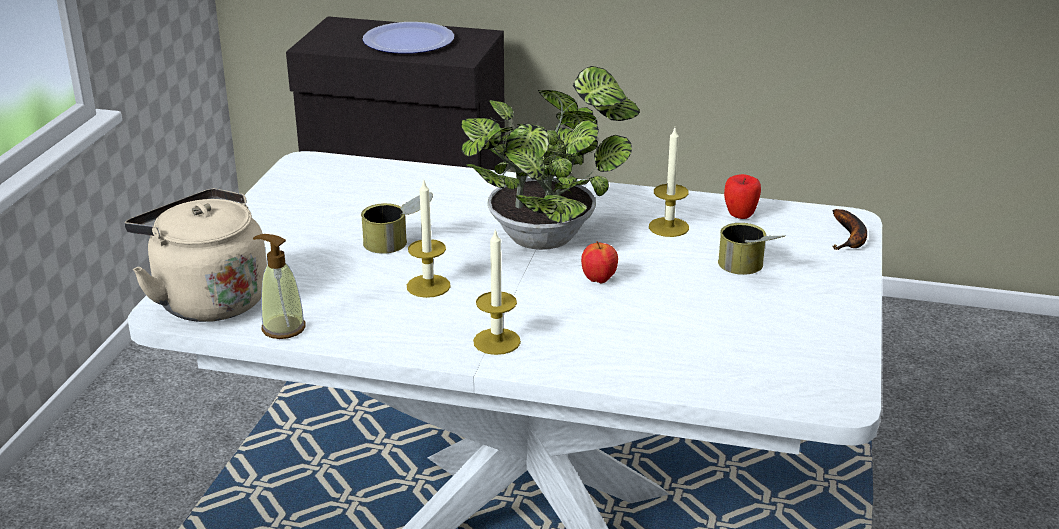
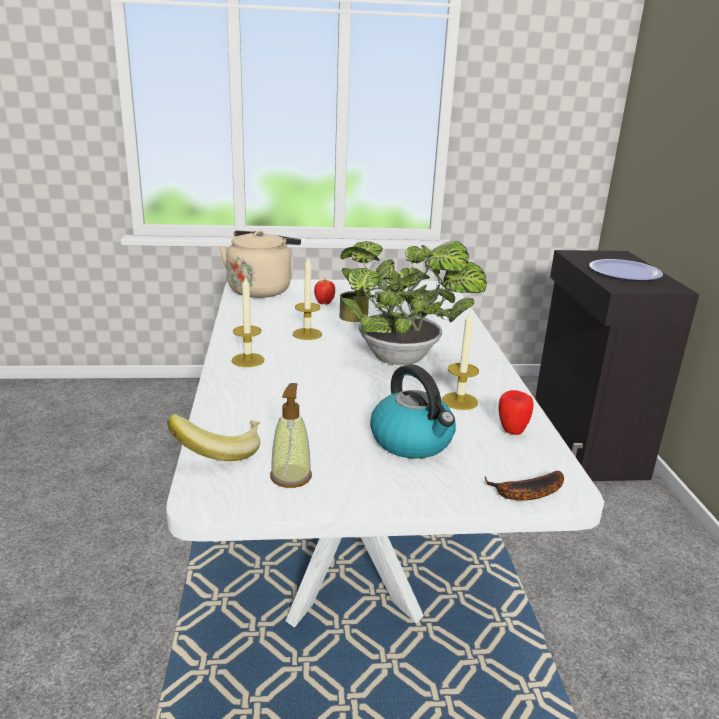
camera: 70 degrees right, 5 degrees down
(283, 328) = (239, 308): soap dispenser -> soap dispenser (291, 476)
(599, 280) = (351, 383): apple -> apple (324, 303)
(742, 384) = (220, 451): none -> banana
(748, 270) = (413, 441): can -> kettle

